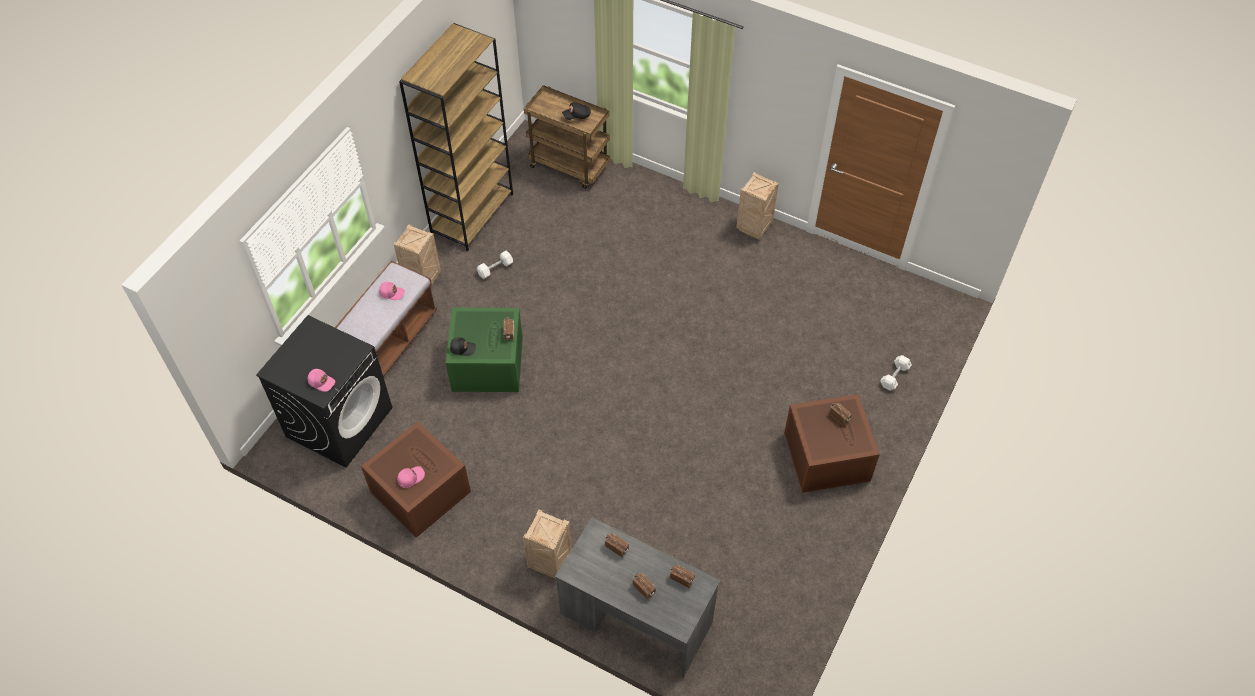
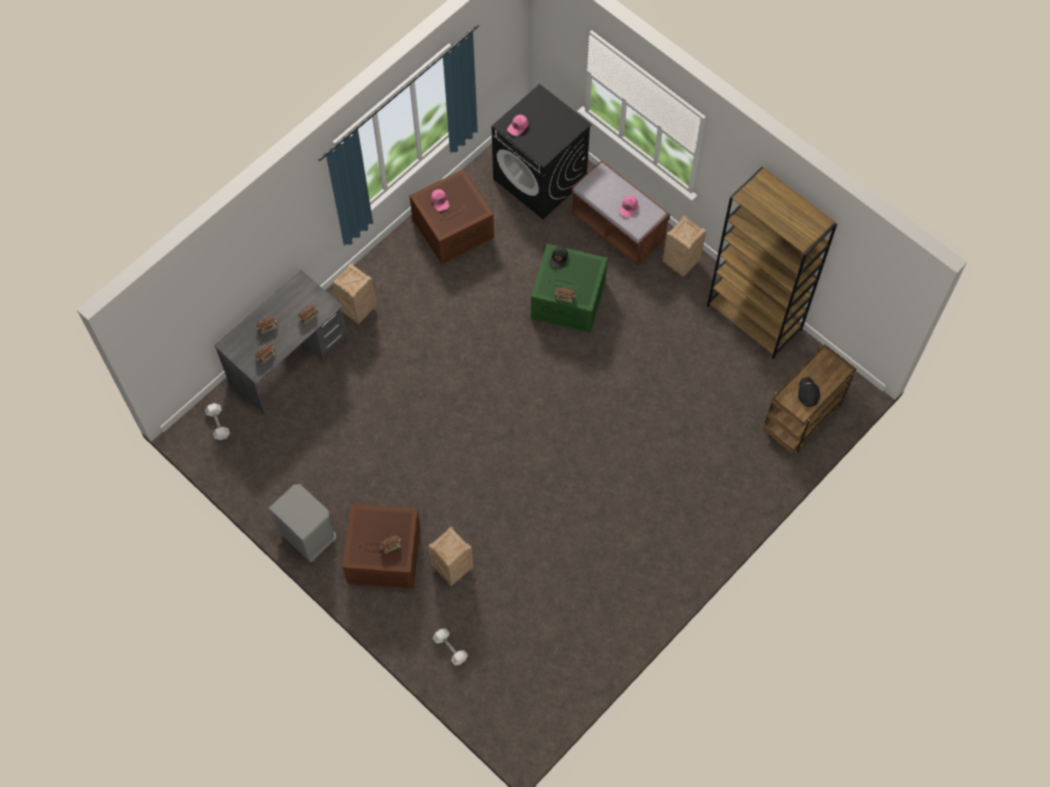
camera: 105 degrees right, 10 degrees up
(495, 269) = (678, 325): white dumbbell -> white dumbbell (218, 424)
(754, 228) = (672, 577): crate -> crate (451, 568)
(836, 532) = (308, 537): none -> grey nightstand

